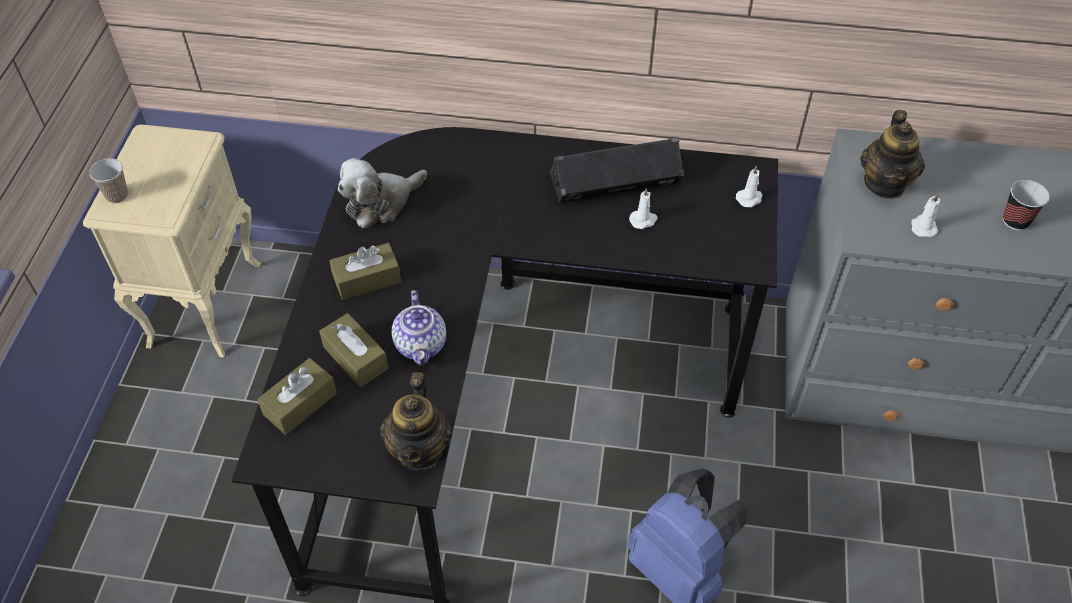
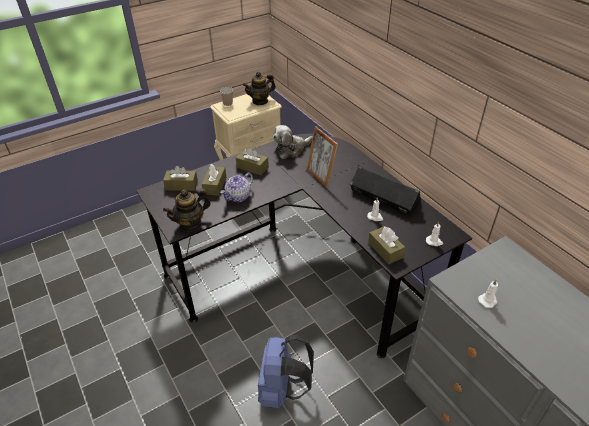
camera: 50 degrees right, 10 degrees down
(381, 203) = (291, 150): plush toy -> plush toy turned 45 degrees counterclockwise
(490, 215) = (320, 177): none -> picture frame
(716, 257) = (385, 250): none -> brown tissue box
(885, 184) = (495, 271): teapot -> teapot (260, 101)
(1015, 221) = (549, 338): cup -> none

